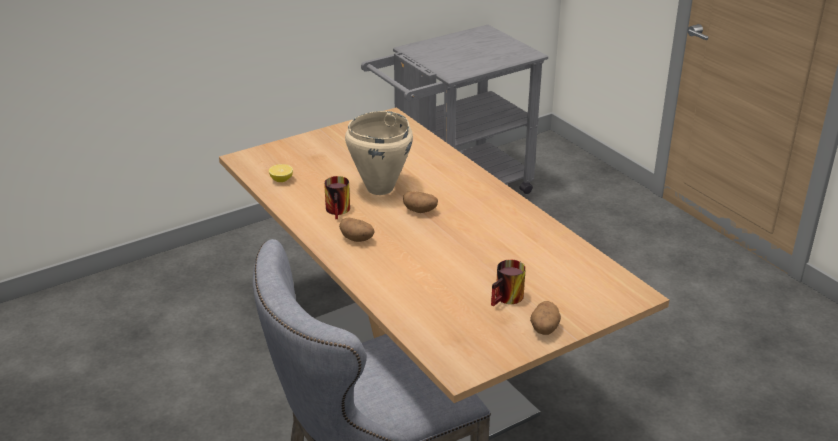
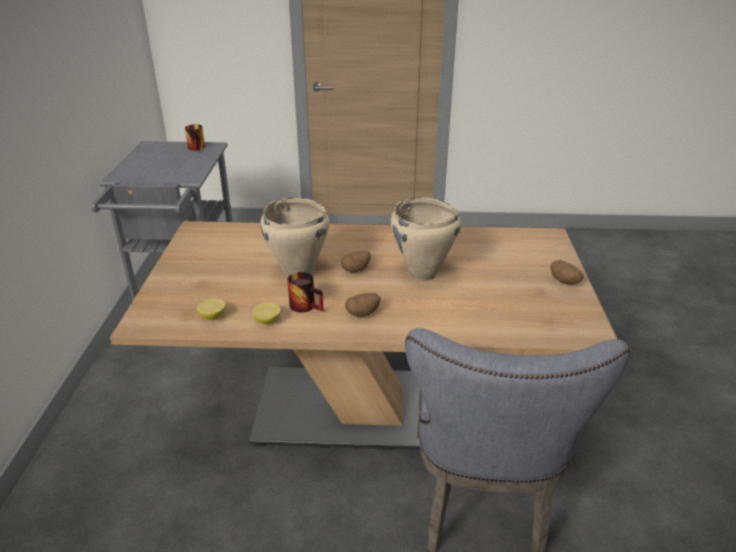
camera: 55 degrees left, 0 degrees up
(300, 203) = (267, 321): none -> lemon
(454, 245) = (422, 274): none -> beige cooking pot
(508, 299) = (516, 280): mug -> mug (198, 148)

